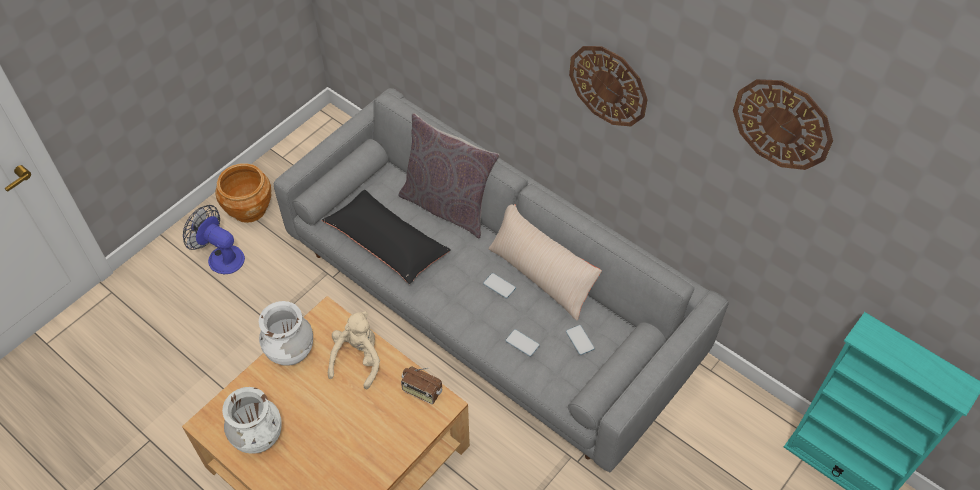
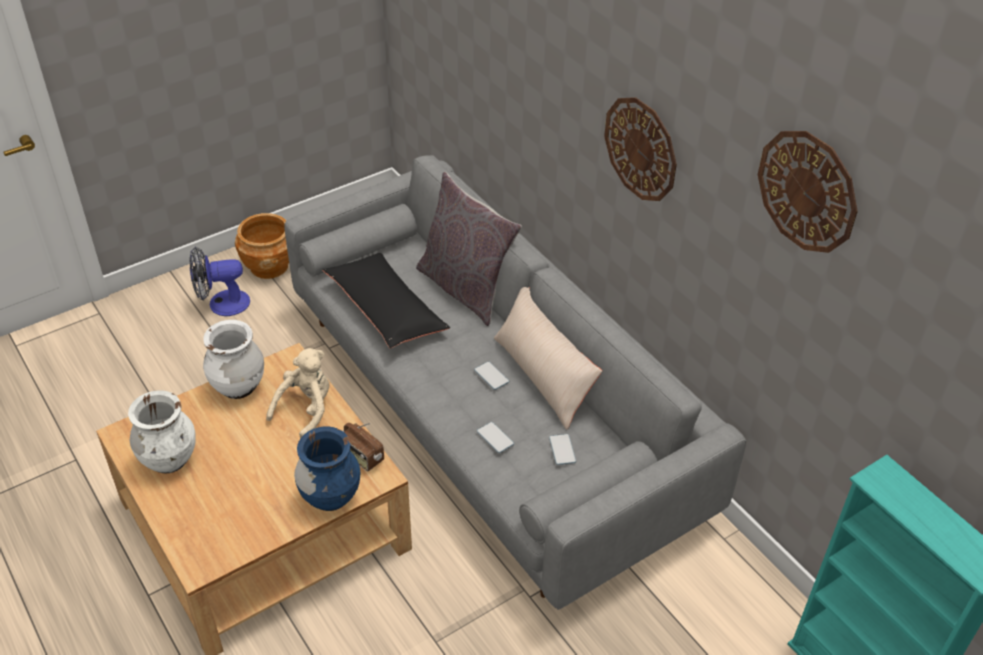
camera: 15 degrees right, 10 degrees down
(221, 256) = (221, 304): fan -> fan turned 60 degrees counterclockwise
(409, 435) = (330, 496): none -> blue vase

